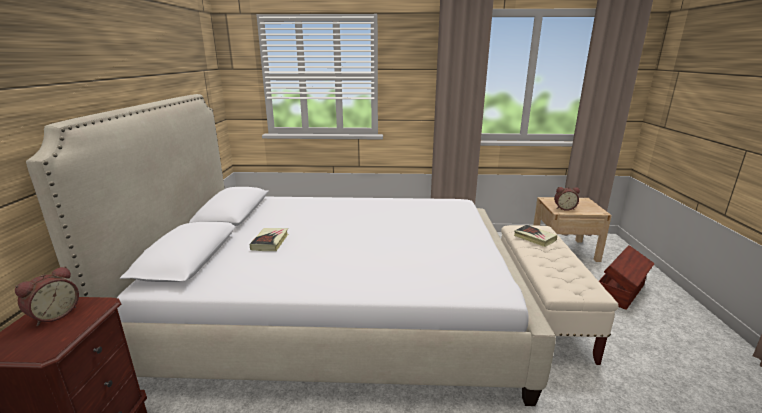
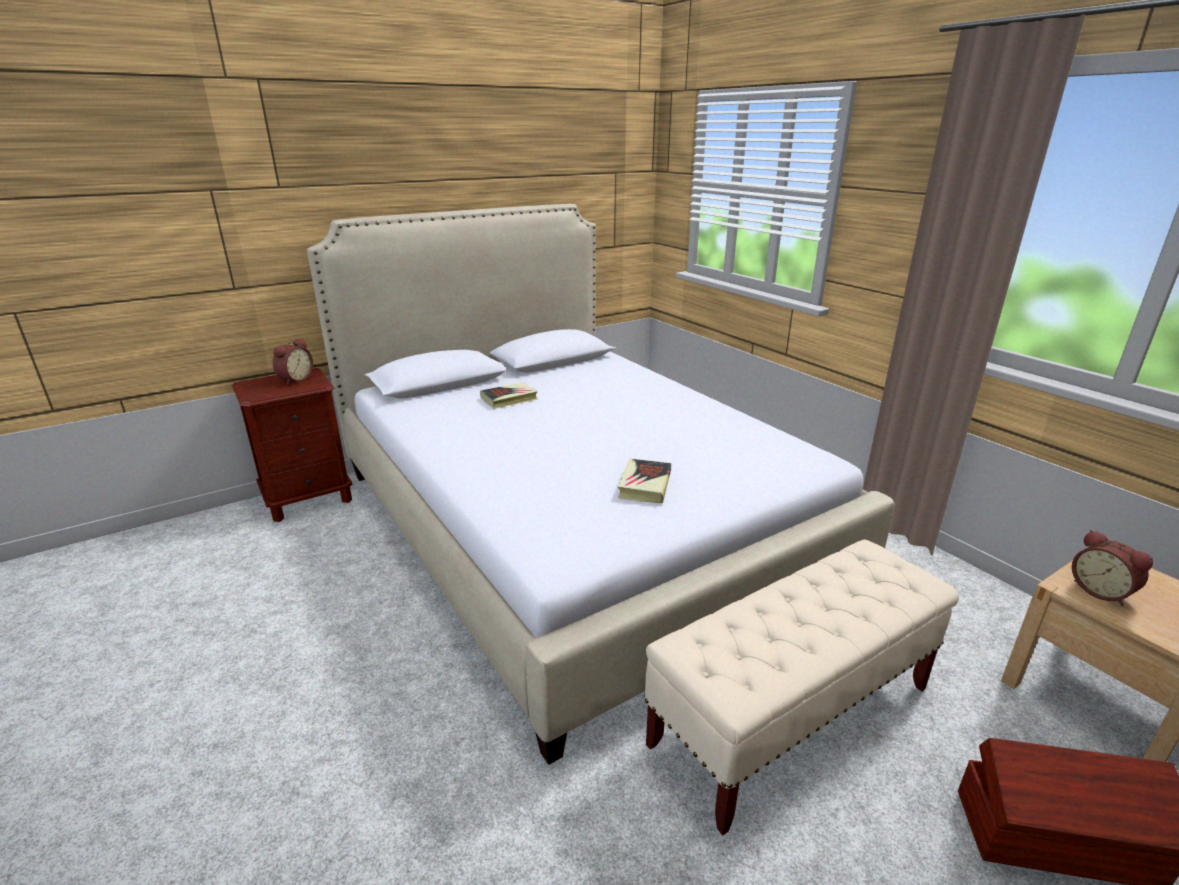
camera: 55 degrees right, 5 degrees up
(54, 315) = (294, 379): alarm clock -> alarm clock turned 60 degrees counterclockwise
(534, 238) = (855, 580): book -> book (645, 485)

